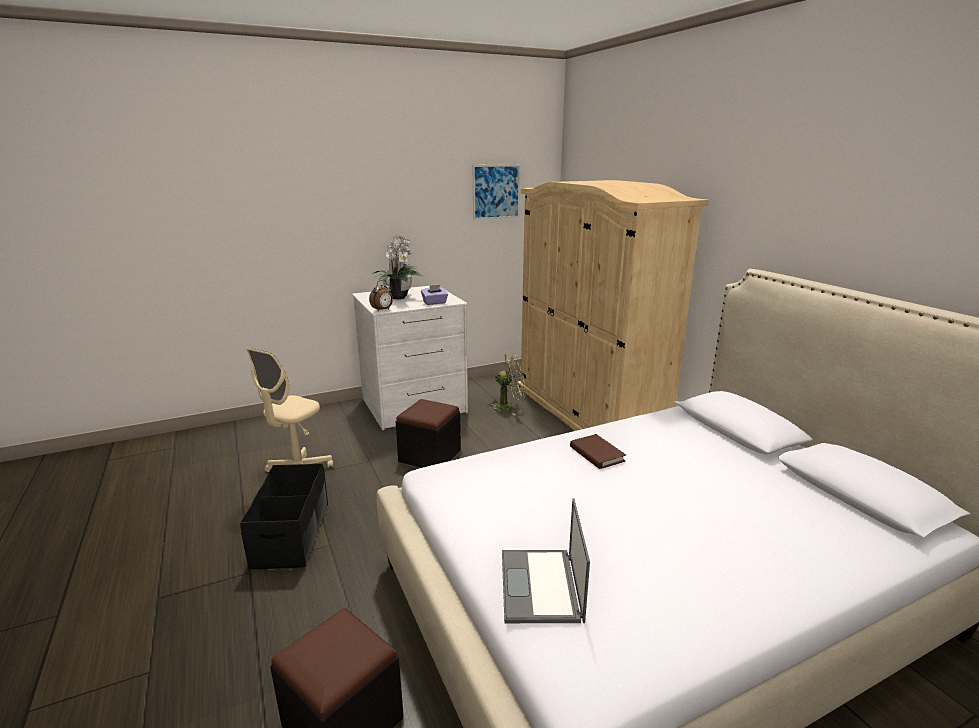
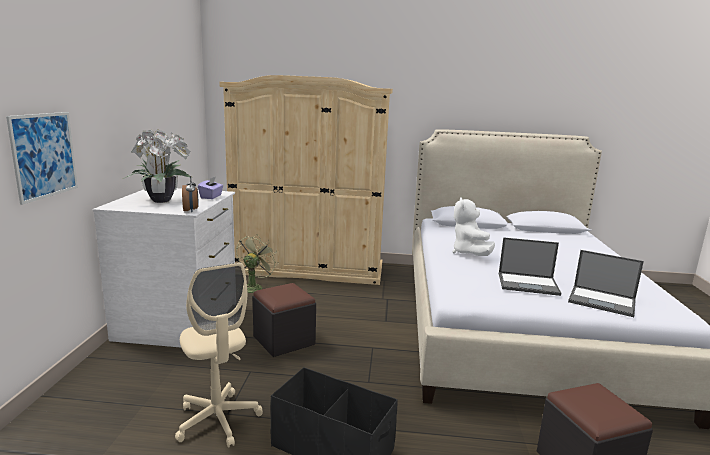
camera: 60 degrees left, 5 degrees down
(496, 192) = (175, 86): picture -> picture (44, 155)
(528, 512) = (529, 284): none -> laptop
(596, 454) = (469, 253): brown book -> white plush toy

